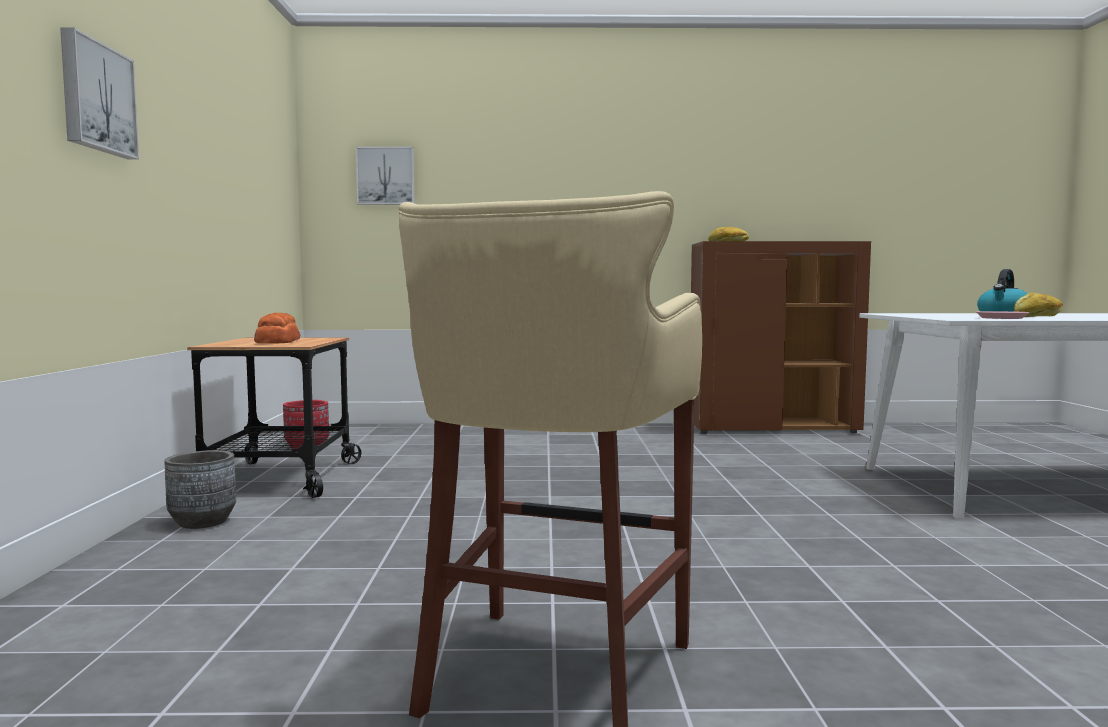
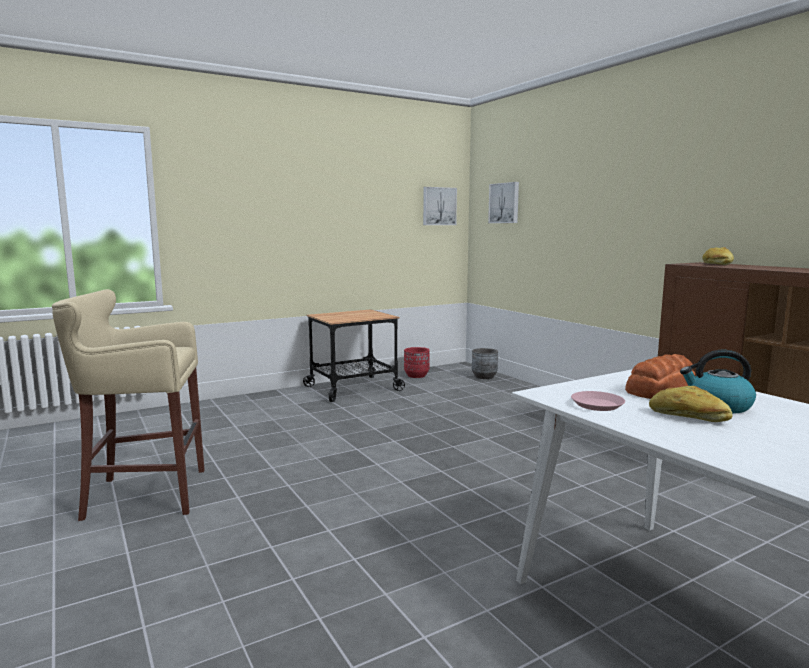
camera: 60 degrees right, 5 degrees up
(96, 98) = (247, 207): picture -> picture (438, 206)
(203, 521) = (278, 398): grey planter -> grey planter (484, 377)
(277, 341) = (351, 315): bread -> bread (660, 390)

